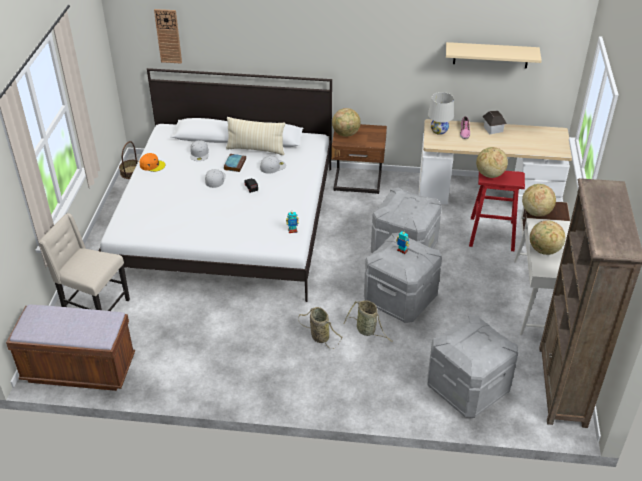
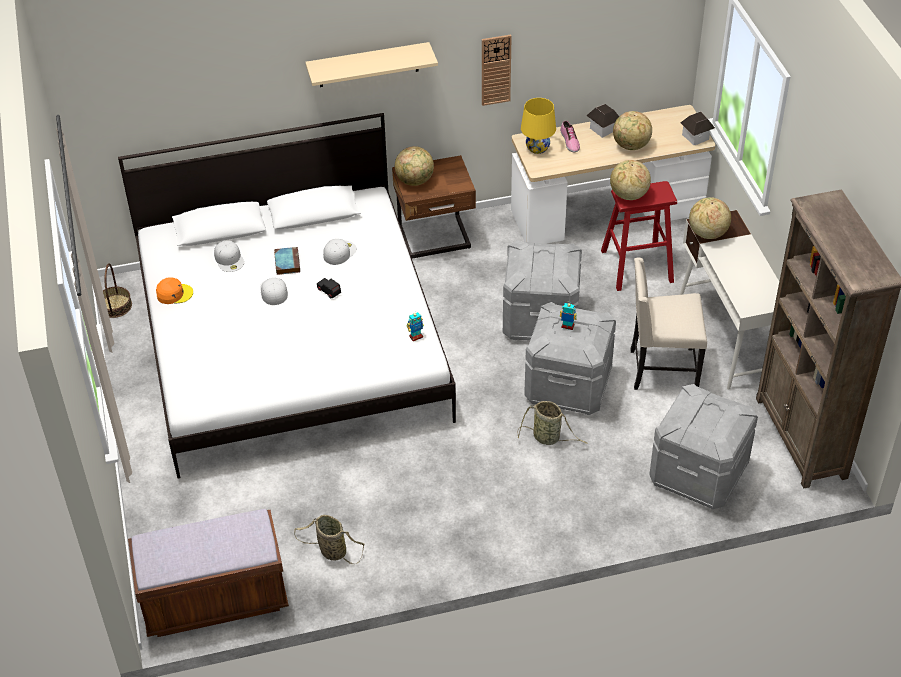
camera: 20 degrees left, 5 degrees up
(94, 308) = (185, 514): beige chair -> beige chair (661, 370)
(168, 36) = (146, 107): wall clock -> wall clock (496, 70)
(256, 149) = (303, 233): beige pillow -> none
(319, 336) = (493, 462): basket -> basket (331, 551)
(439, 130) = (537, 148): white table lamp -> yellow table lamp
(491, 55) = (587, 37): beige shelf -> beige shelf (368, 65)
(544, 250) = (739, 281): globe -> globe (631, 146)
(560, 148) = (696, 137): none -> toy house

